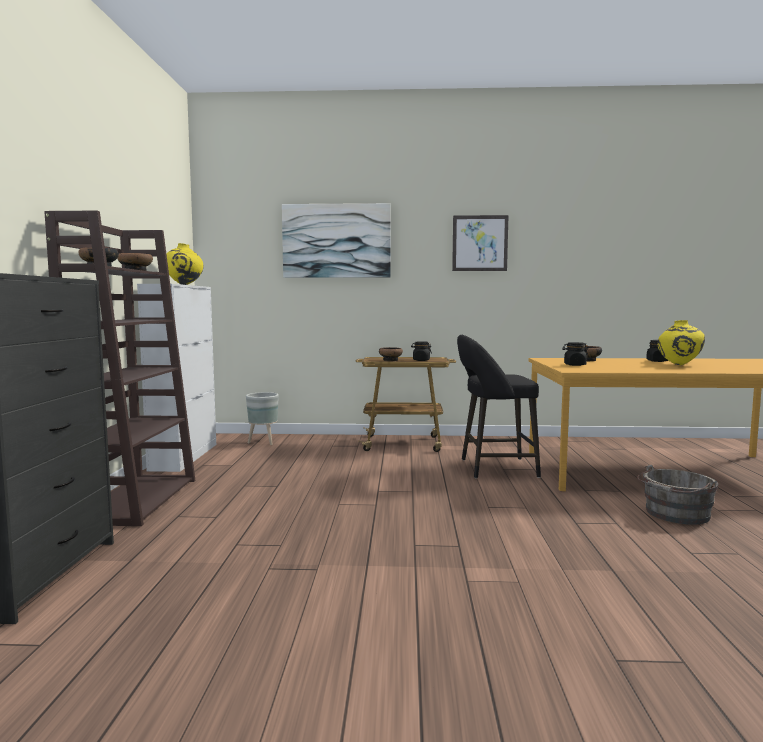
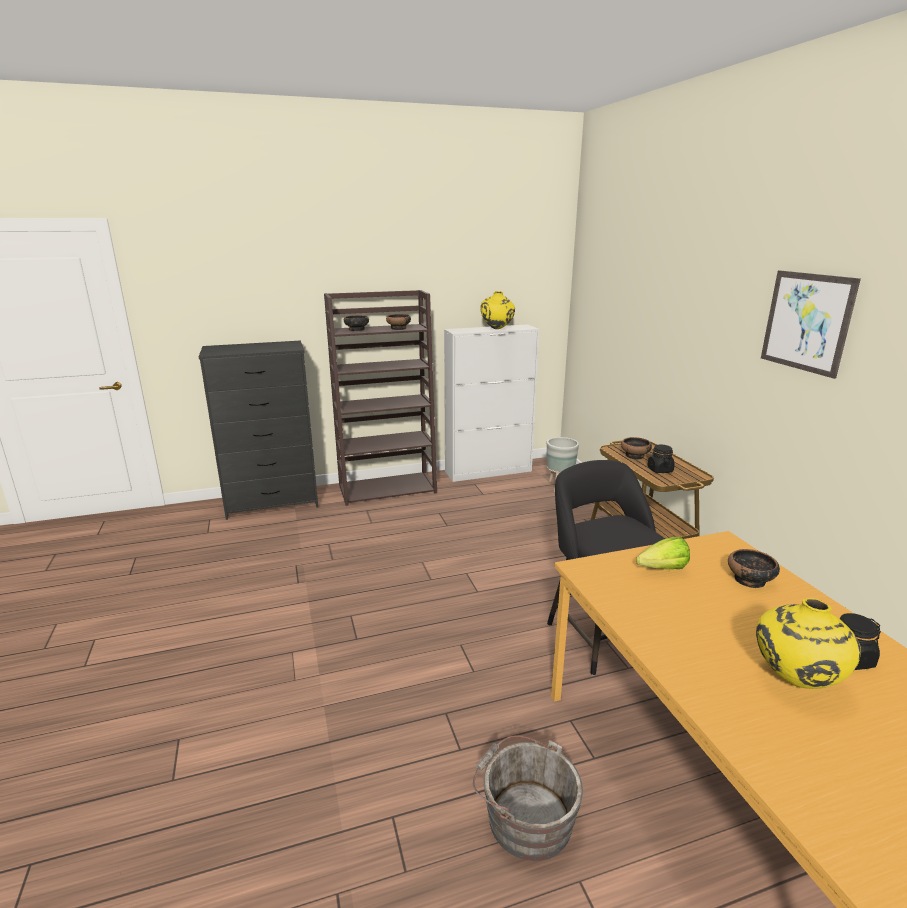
camera: 70 degrees right, 15 degrees up
(336, 241) = (658, 290): picture -> none
(574, 365) = (658, 569): black jar -> lettuce

